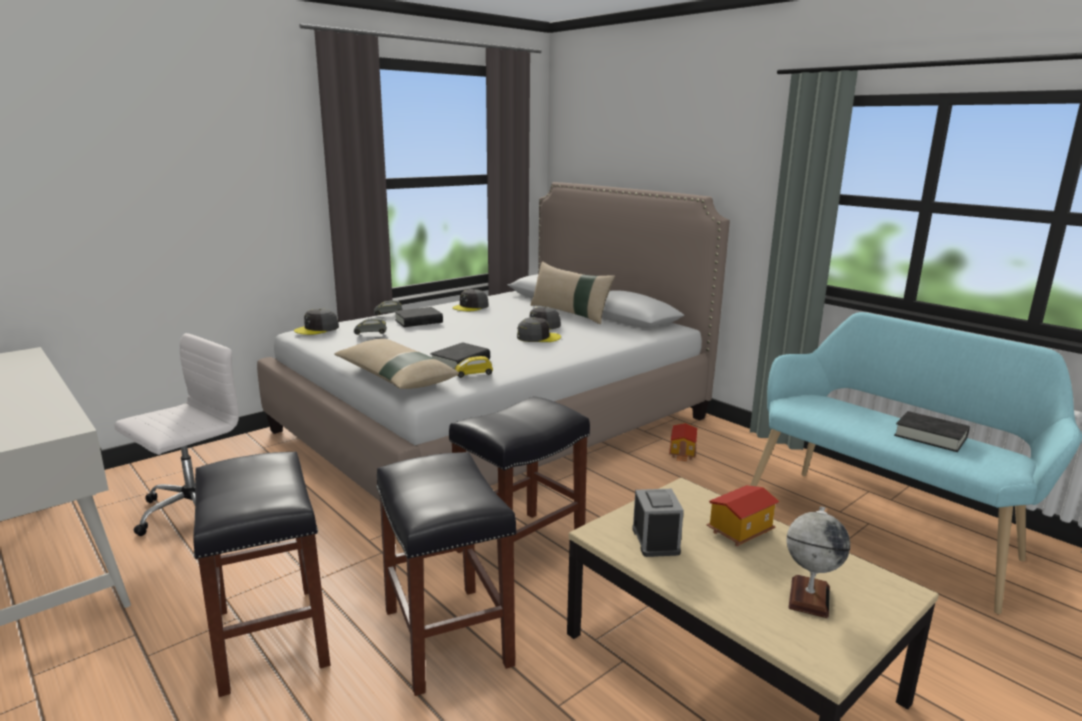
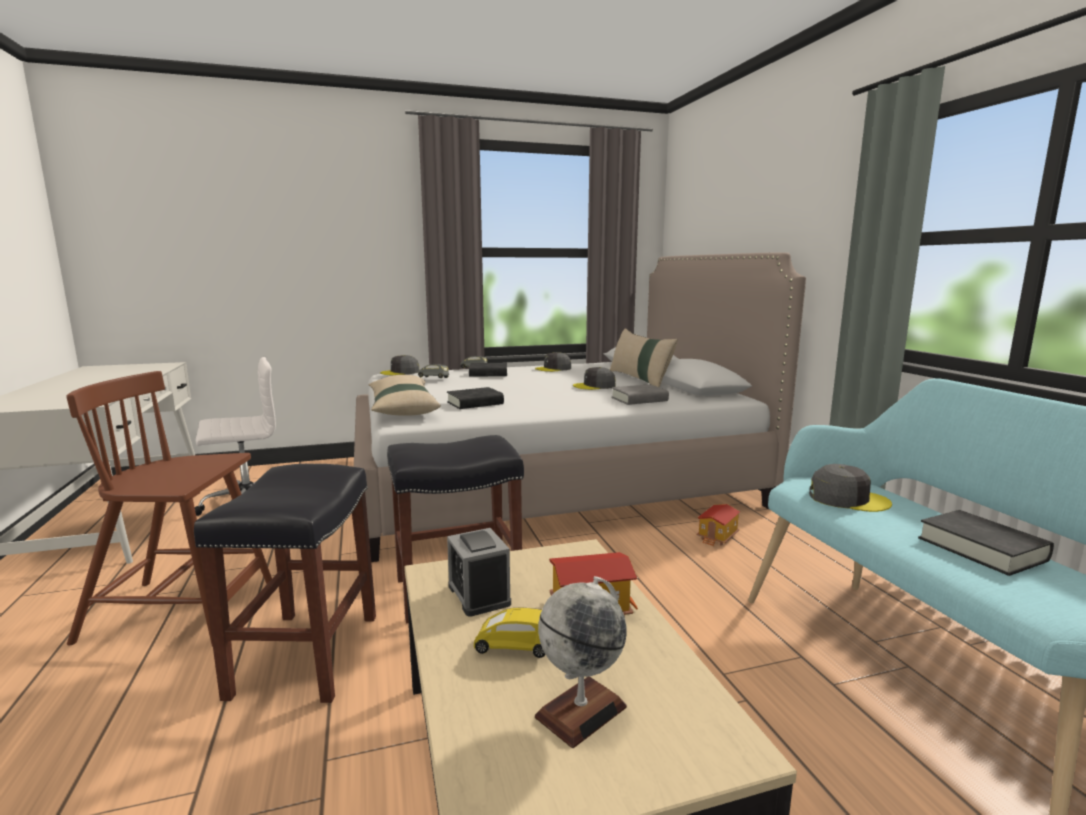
camera: 25 degrees right, 5 degrees down
(269, 636) = (182, 612): black stool -> brown chair
(473, 375) = (468, 413): yellow toy car -> yellow toy car (514, 648)
(538, 337) = (577, 393): grey cap -> grey cap (847, 499)
(601, 338) = (639, 399): none -> grey book
(655, 541) = (479, 595): alarm clock -> alarm clock turned 135 degrees clockwise

